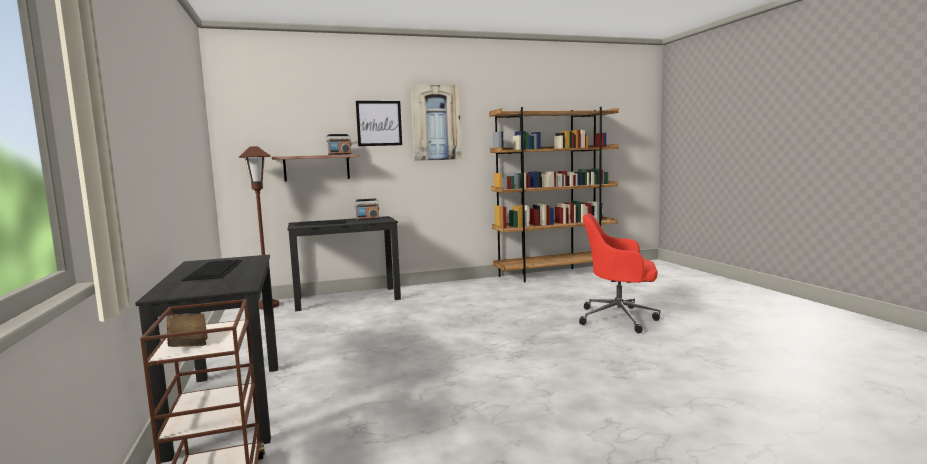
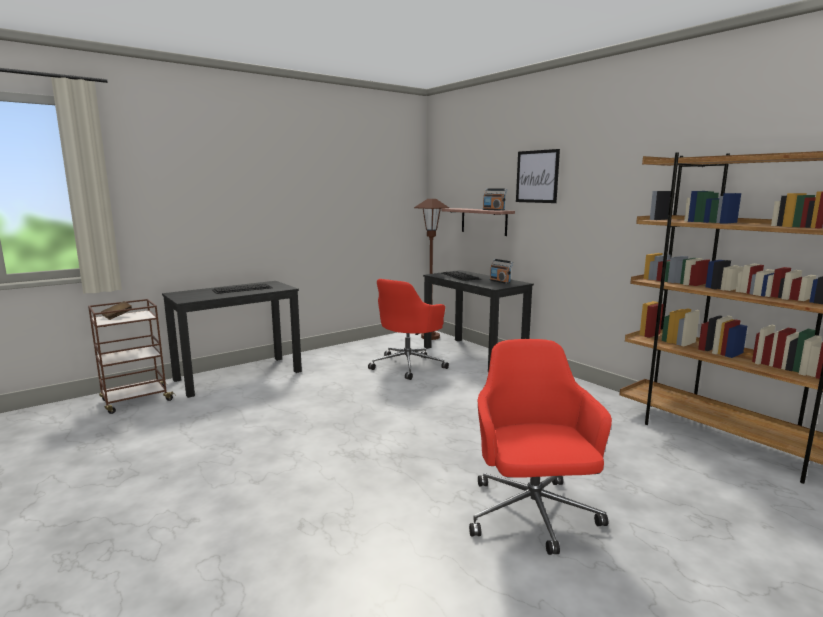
camera: 70 degrees right, 5 degrees up
(338, 321) = (408, 365): none -> red office chair
(436, 123) = (596, 176): picture -> none

